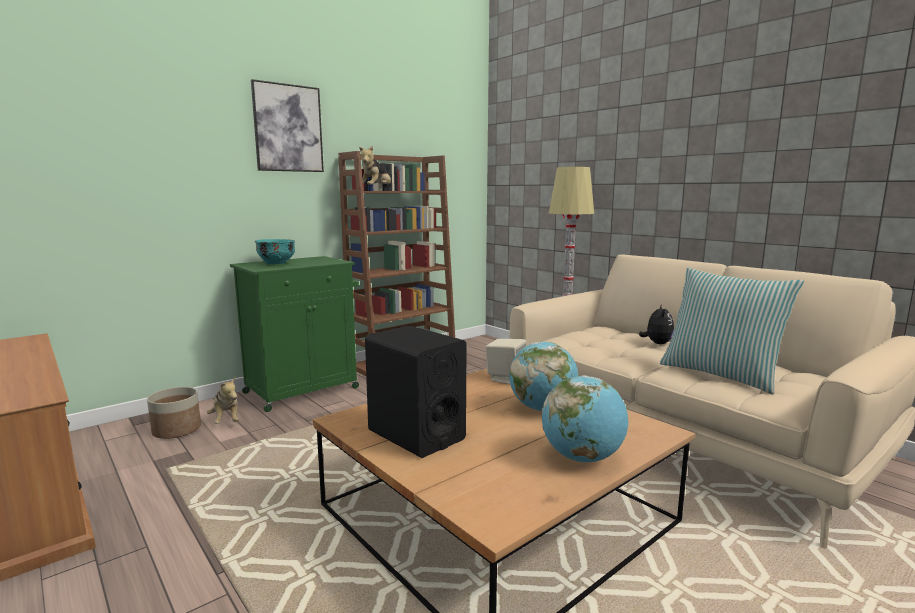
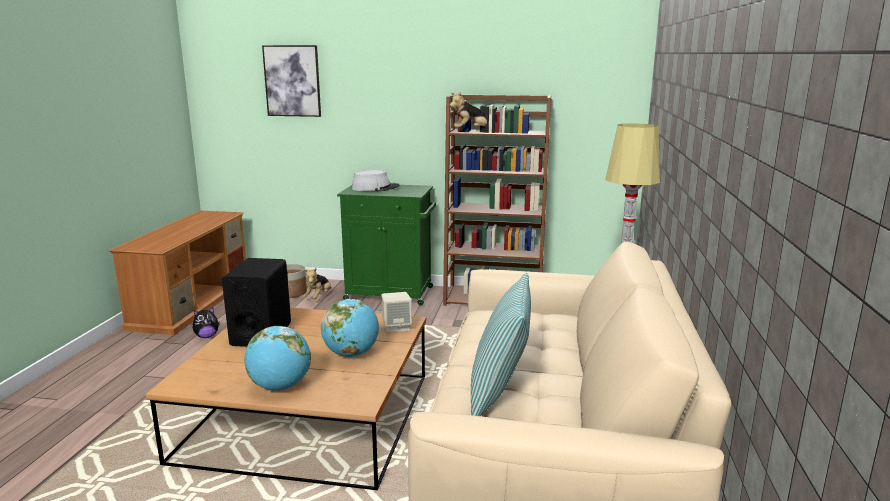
camera: 50 degrees right, 5 degrees up
(276, 263) = (375, 188): turquoise bowl -> grey hat
(288, 128) = (408, 75): picture -> picture (292, 81)
(657, 343) = (554, 349): plush toy -> plush toy (206, 336)

